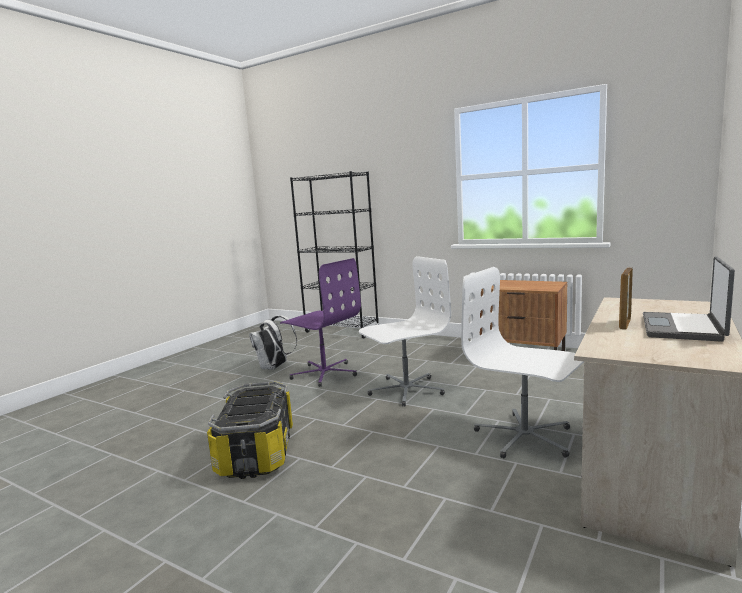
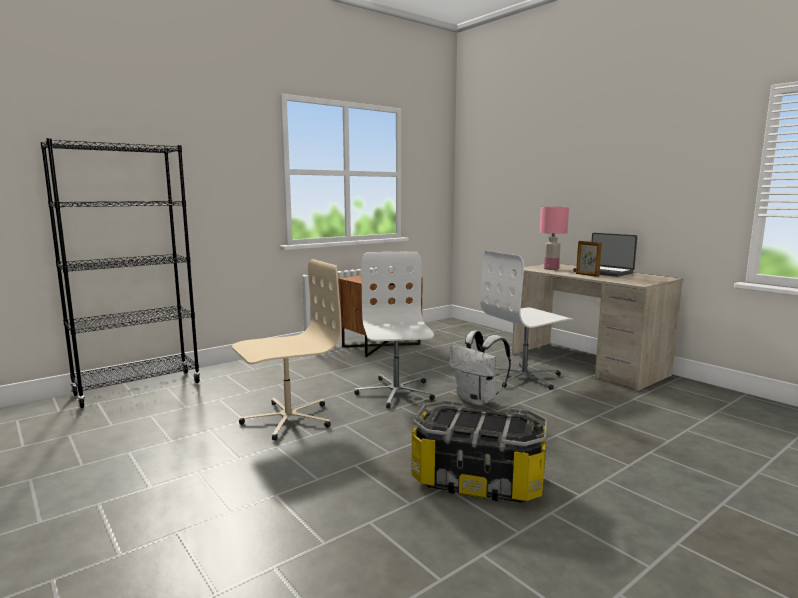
camera: 70 degrees left, 0 degrees up
(274, 367) = (204, 446): white backpack -> white backpack (478, 400)
(324, 373) = (287, 419): purple office chair -> beige office chair
(641, 307) = (551, 269): none -> pink table lamp

